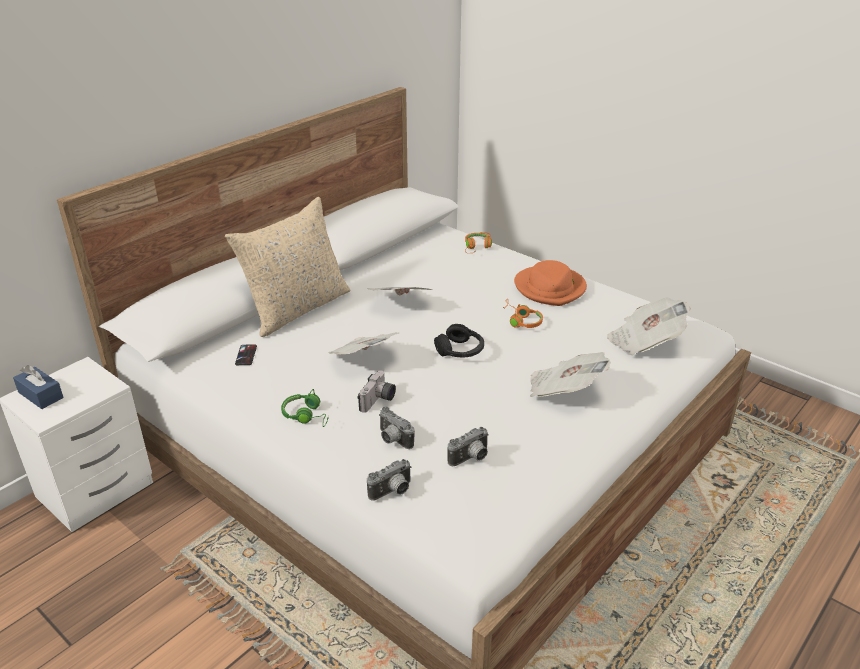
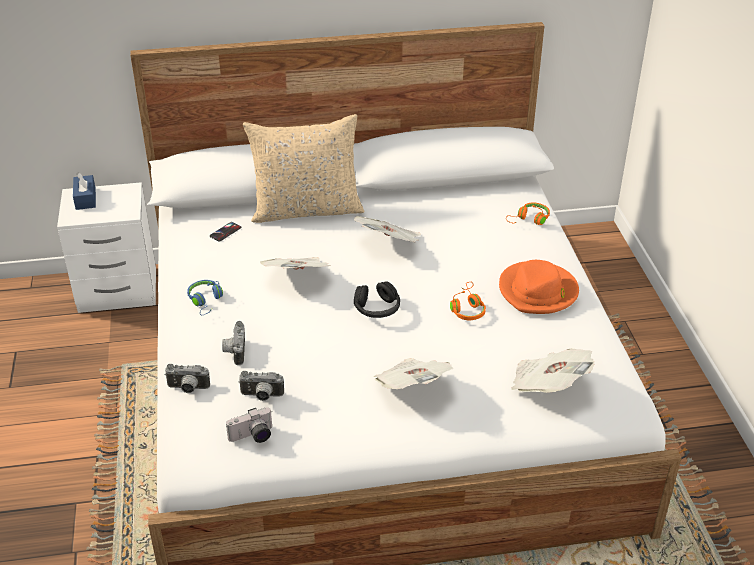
camera: 40 degrees right, 5 degrees up
(307, 415) = (206, 301): green headphones -> blue headphones
(378, 401) = (264, 317): camera -> camera (252, 437)

